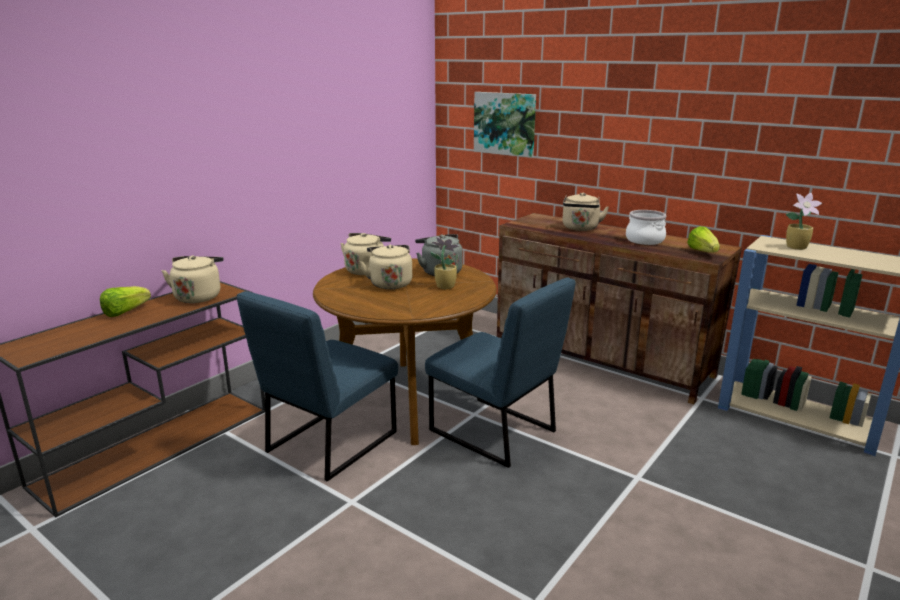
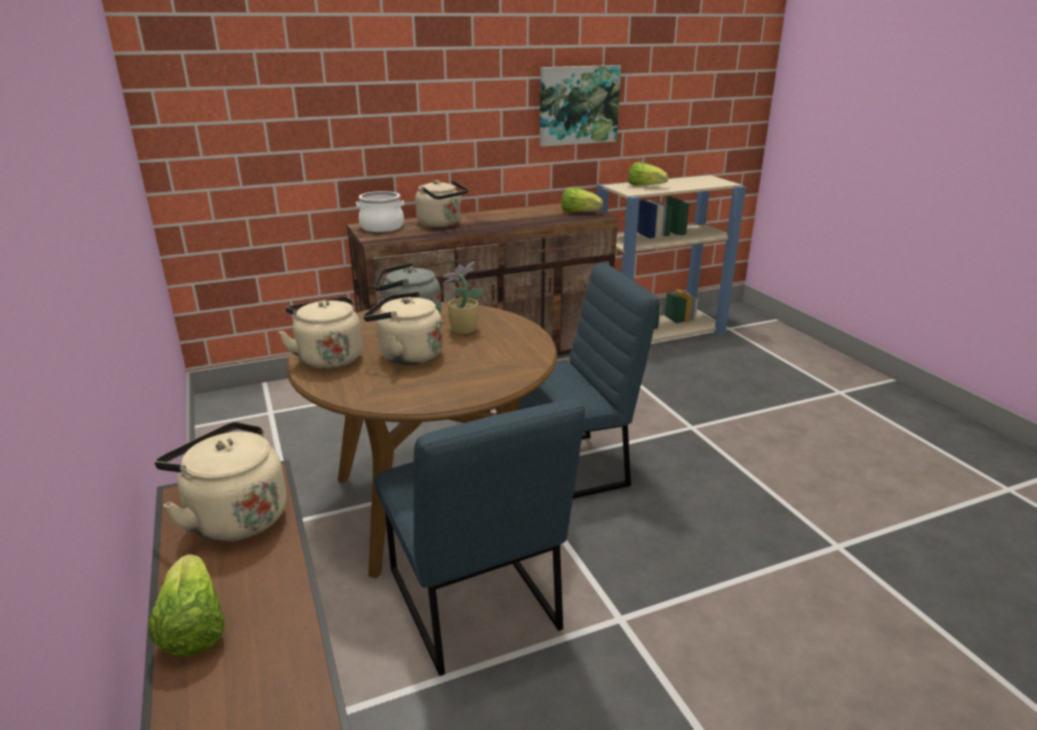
camera: 60 degrees left, 5 degrees up
(505, 123) = (273, 108): picture -> picture (578, 105)
(644, 240) = (518, 217): cooking pot -> cooking pot (382, 227)
(797, 247) = (645, 186): potted plant -> lettuce

